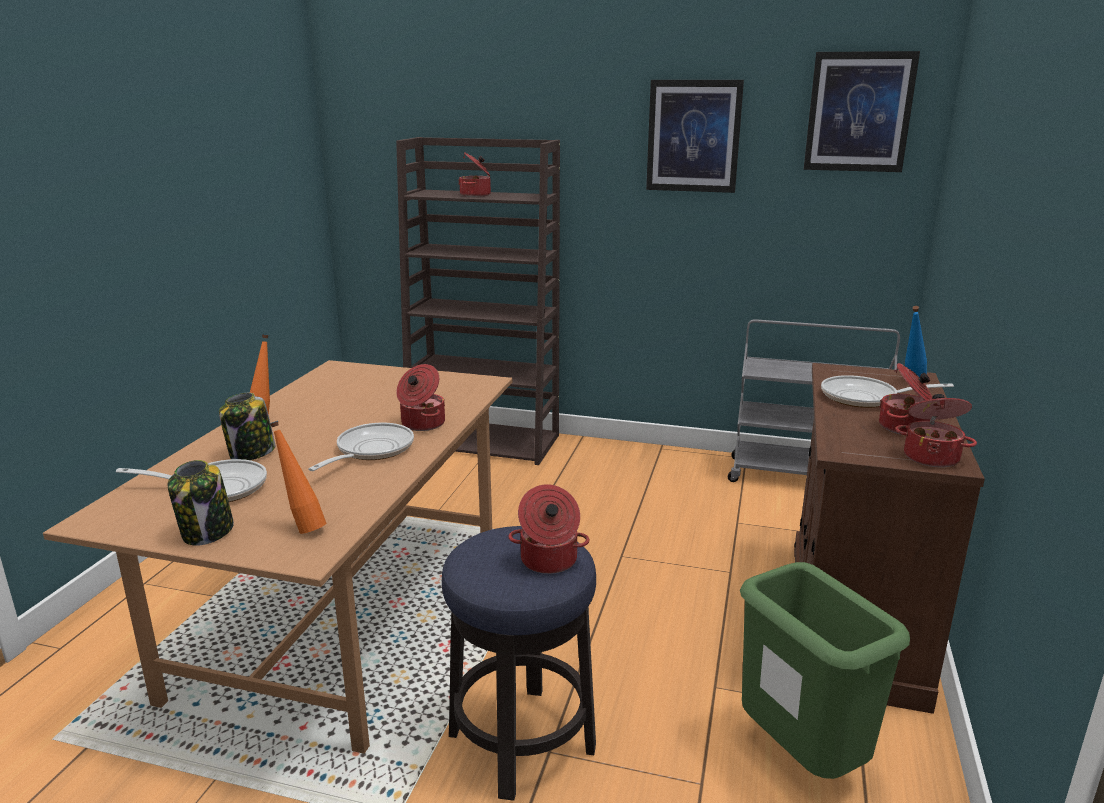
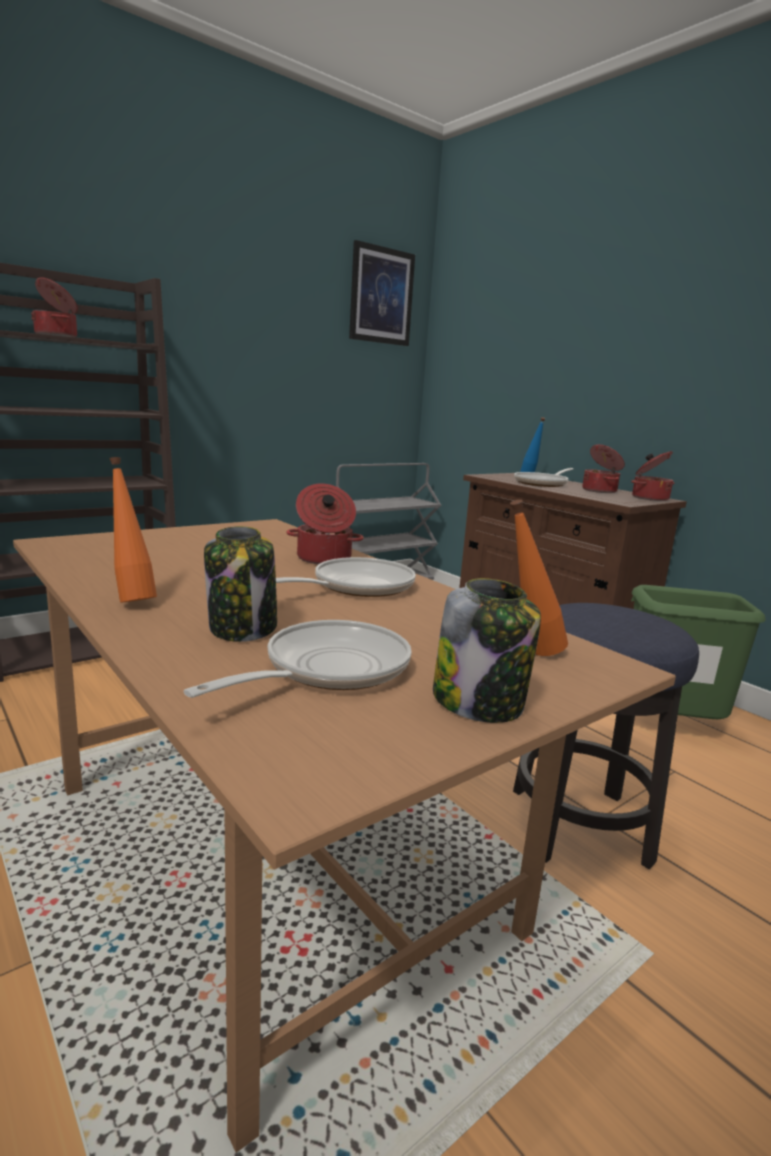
camera: 55 degrees left, 5 degrees down
(370, 451) = (356, 587): frying pan -> frying pan turned 75 degrees clockwise
(548, 561) = (634, 616): cooking pot -> none
(693, 136) = (267, 299): picture -> none

